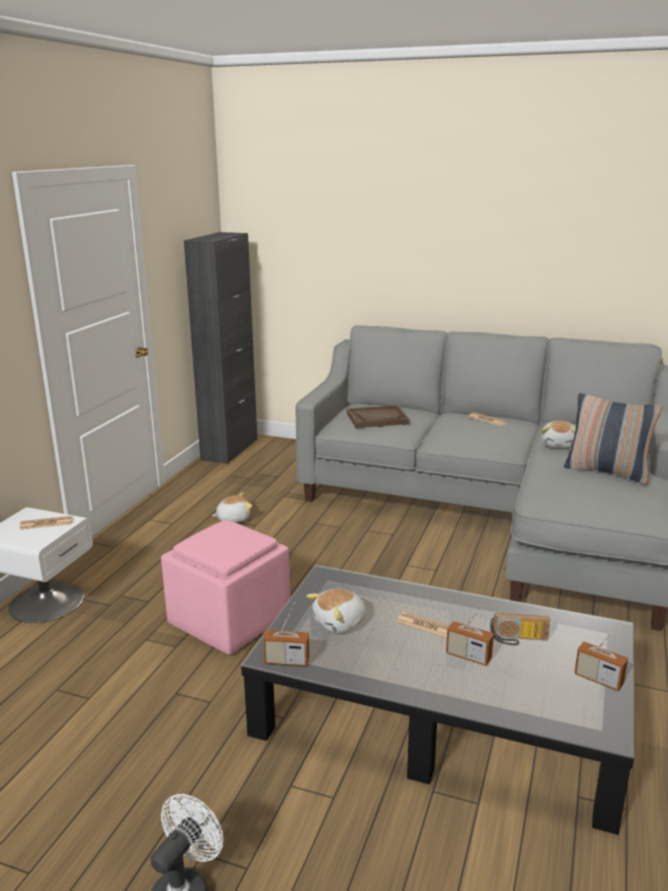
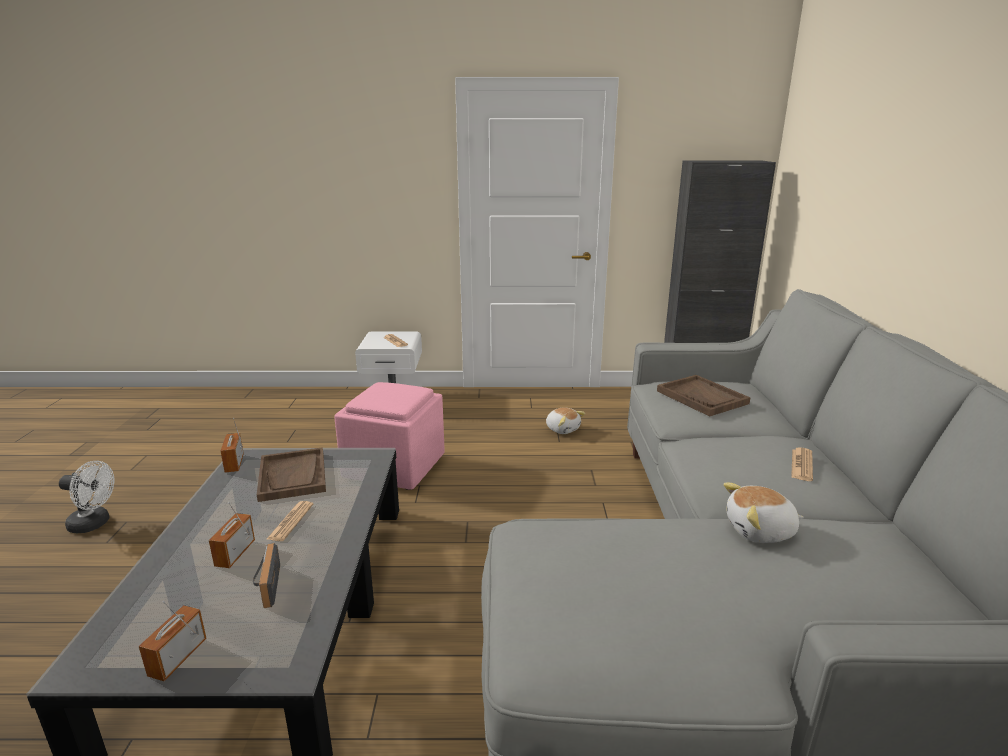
camera: 70 degrees right, 0 degrees up
(340, 623) = (293, 476): plush toy -> brown tray
(607, 472) = (684, 588): pillow -> none

